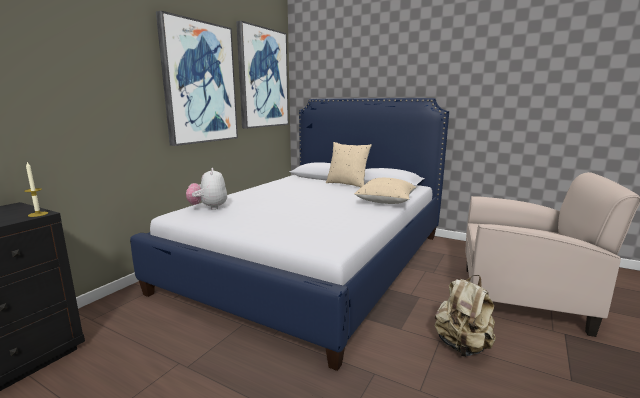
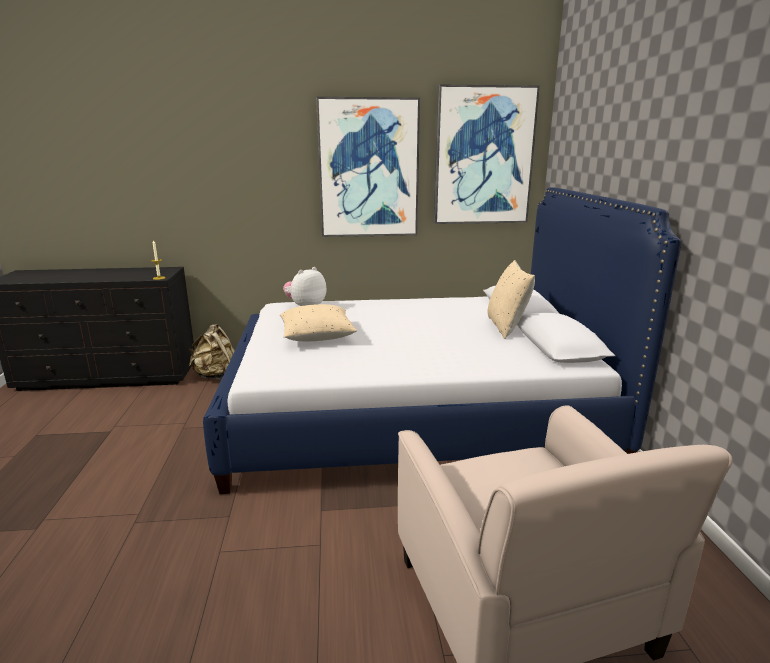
camera: 55 degrees right, 5 degrees up
(385, 201) = (459, 363): beige pillow -> beige pillow (317, 337)
(462, 346) = (322, 566): beige backpack -> beige backpack (216, 376)

